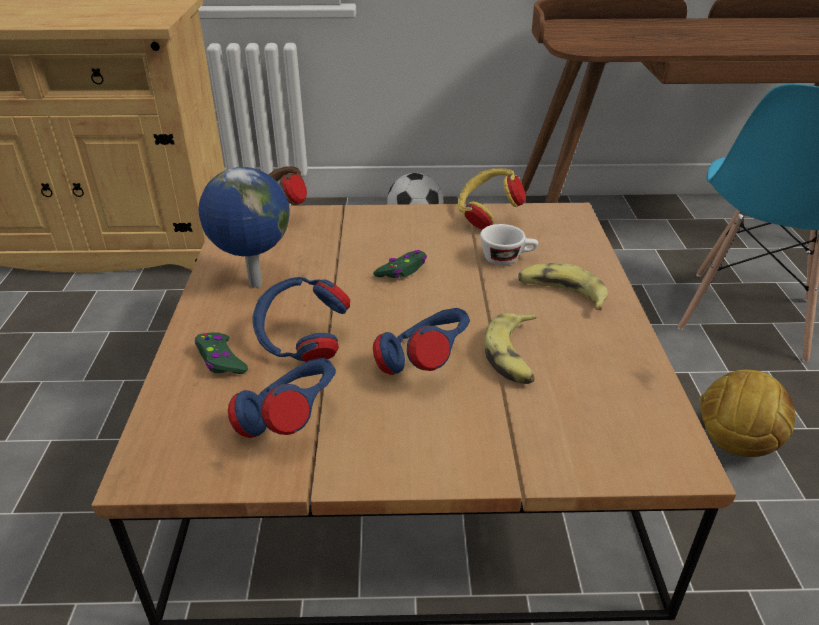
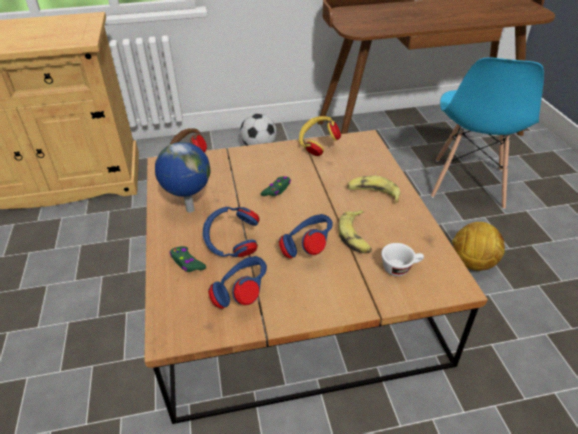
camera: 10 degrees left, 5 degrees up
(507, 259) = (336, 174): white cup -> white cup (400, 268)

